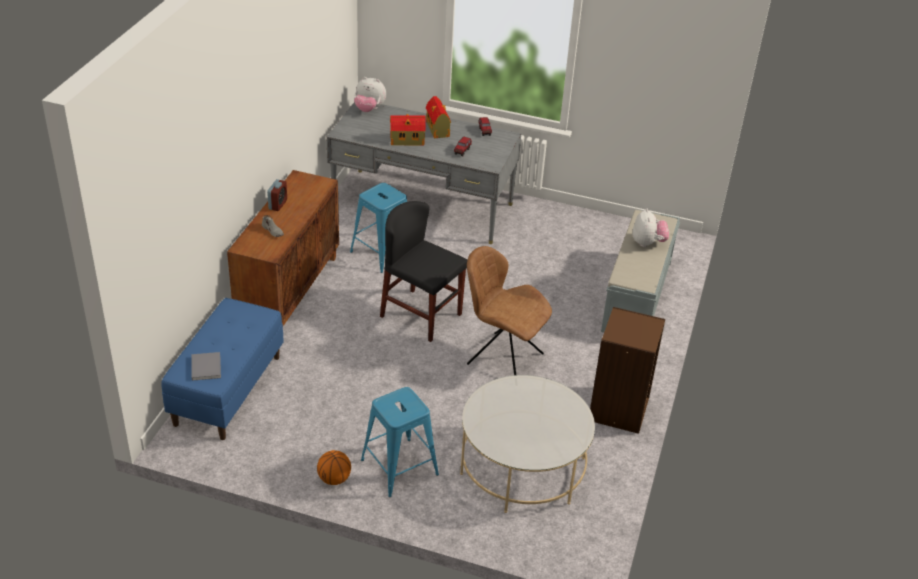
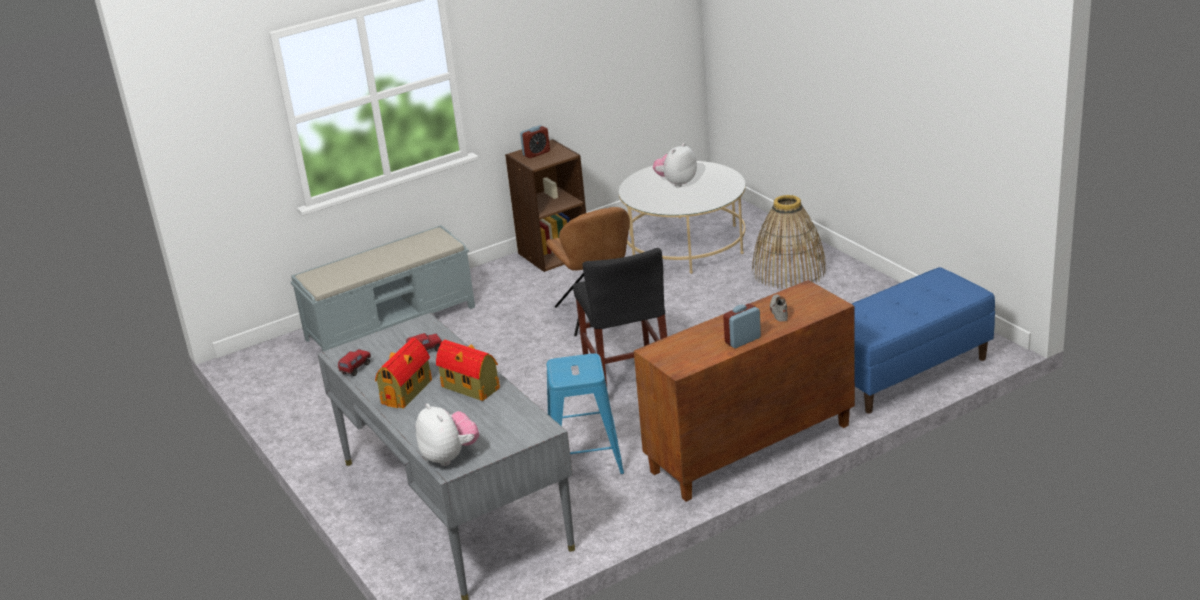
camera: 135 degrees left, 10 degrees down
(206, 366) = (939, 291): grey book -> none
(334, 479) = (855, 279): basketball -> none
(400, 467) = (789, 271): blue stool -> basket
(640, 328) = (536, 153): none -> alarm clock
(648, 243) = (367, 262): plush toy -> plush toy (676, 183)

